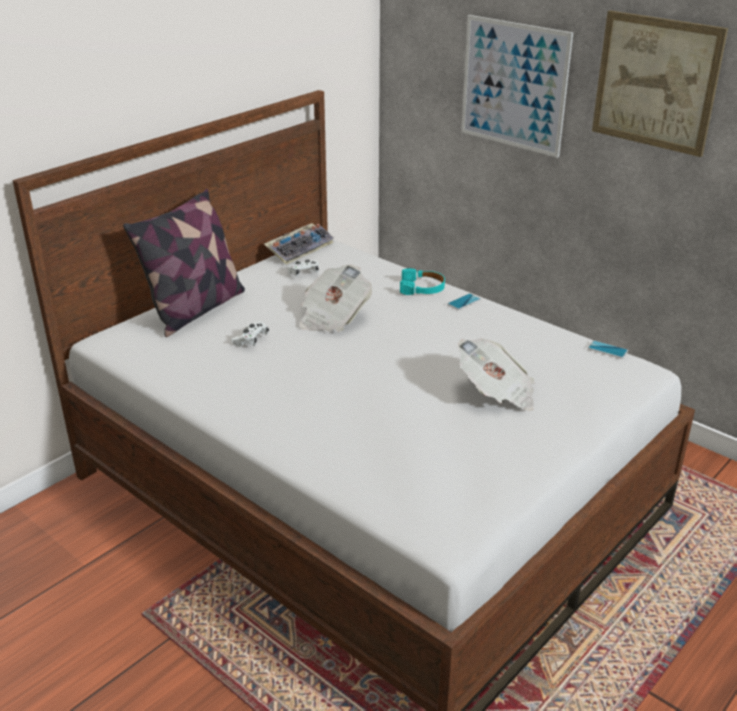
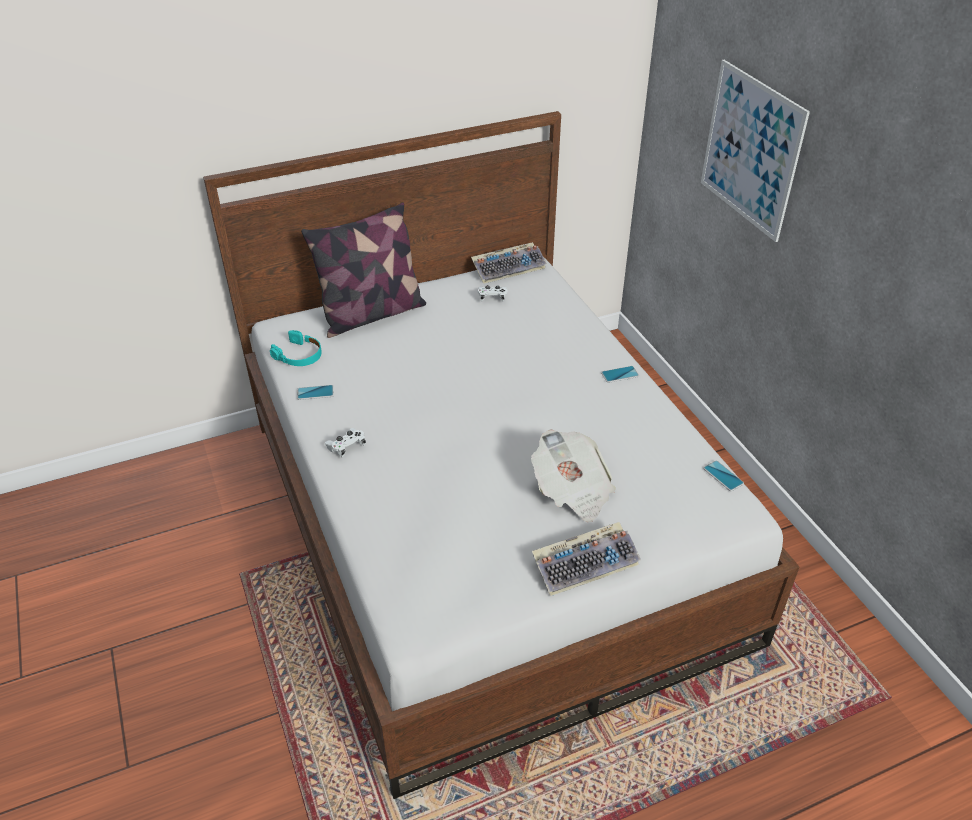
camera: 25 degrees right, 10 degrees up
(189, 383) = (315, 393): none -> phone
(251, 340) = (395, 362): white game controller -> white game controller (347, 447)
(333, 317) = (483, 357): newspaper -> none
(422, 288) = (591, 346): turquoise headphones -> turquoise headphones (299, 355)
(554, 440) = (586, 563): none -> keyboard
(656, 83) = (875, 196): picture -> none

